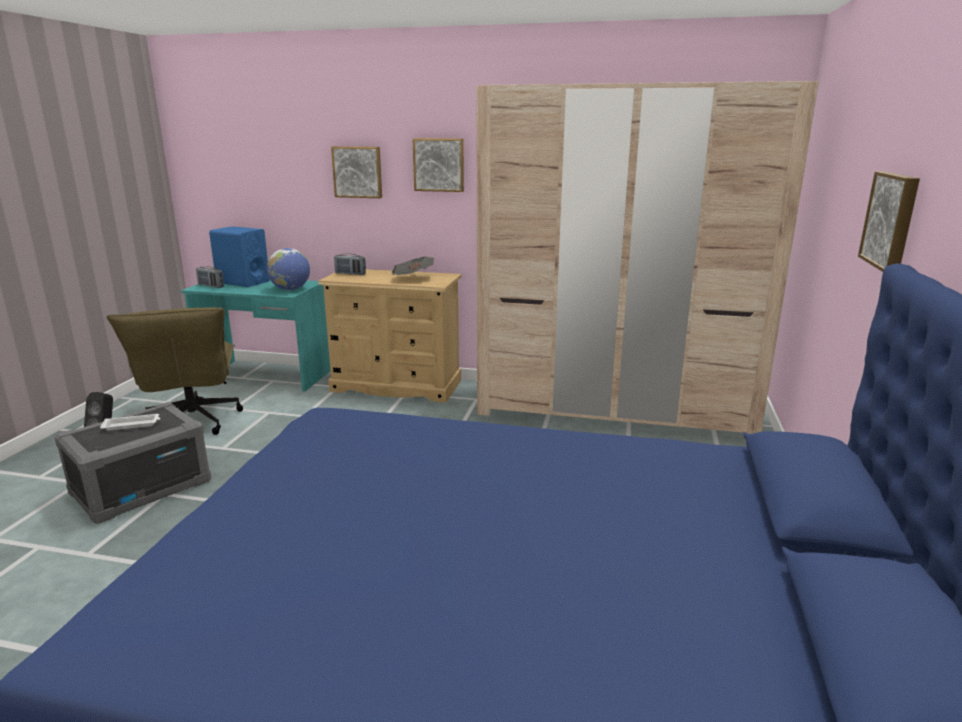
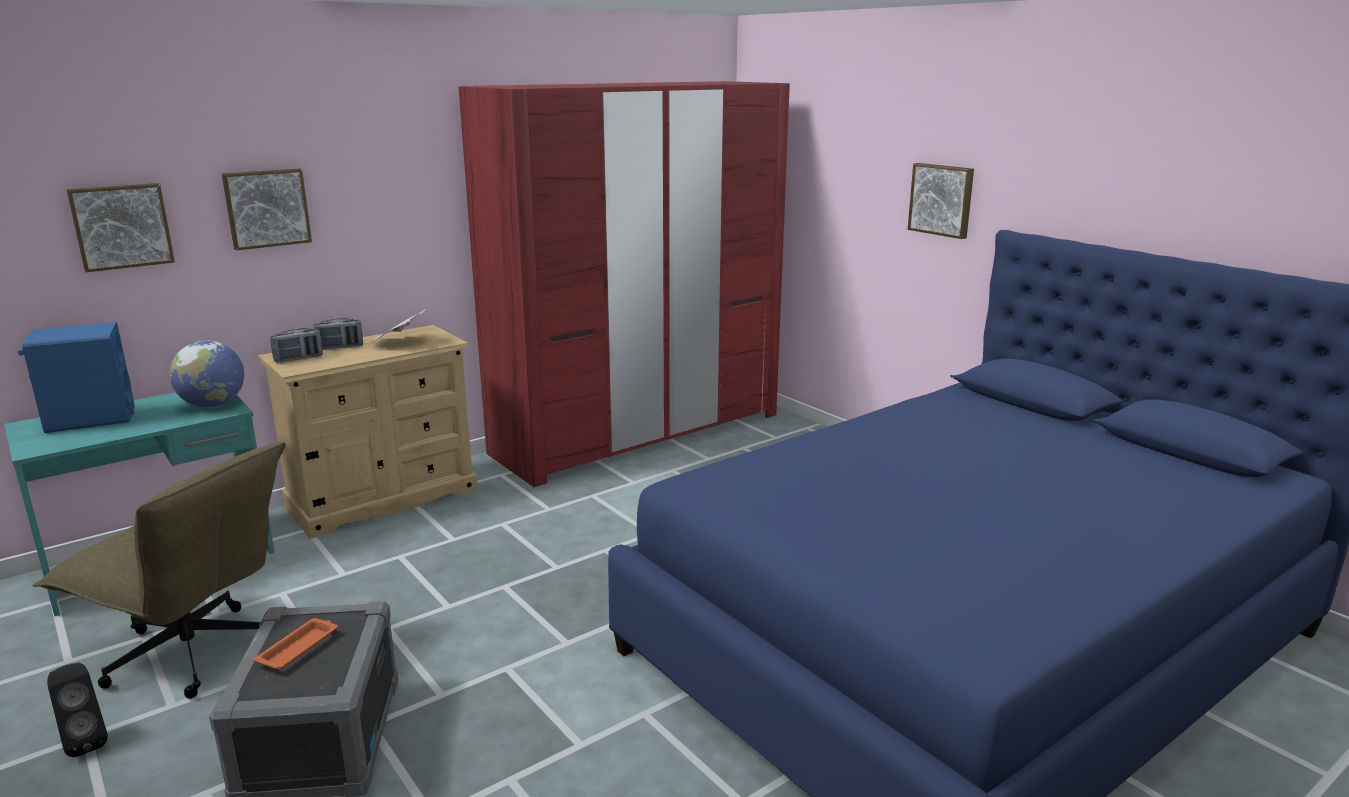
camera: 50 degrees left, 0 degrees up
(132, 425) = (299, 648): white tray -> orange tray
(211, 286) = (53, 440): radio -> radio (340, 347)
(439, 165) = (389, 186): picture -> picture (121, 226)
(614, 410) = (639, 433): beige wardrobe -> red wardrobe

